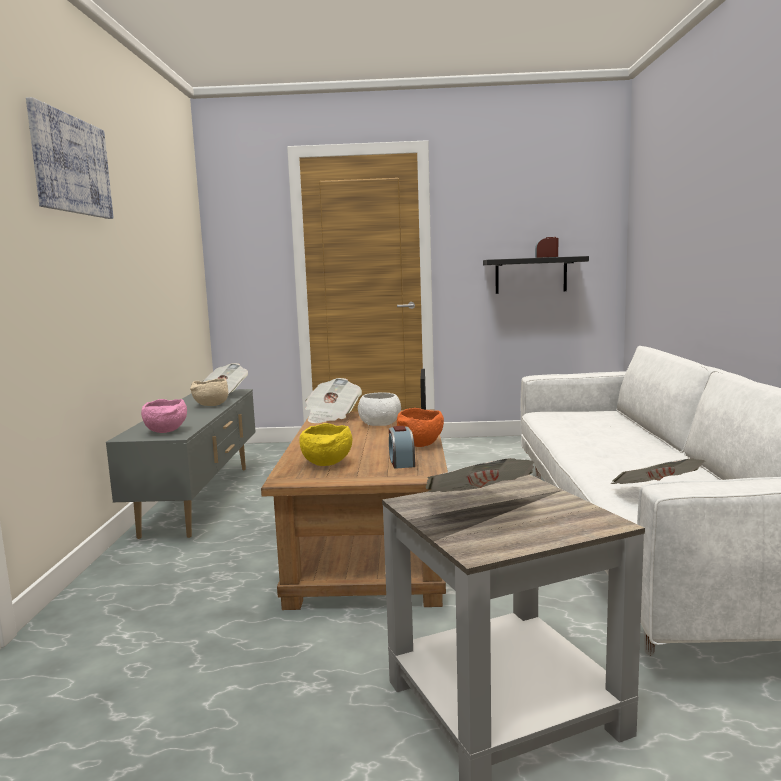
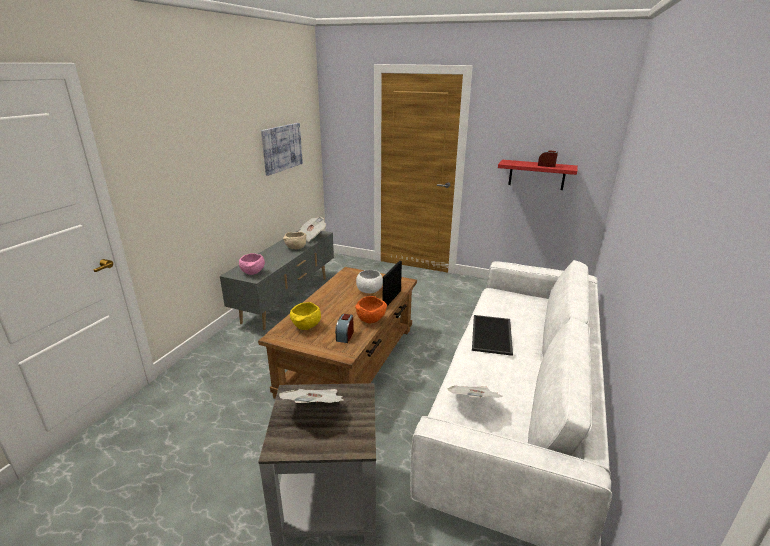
camera: 20 degrees right, 15 degrees up
(71, 165) = (195, 121): picture -> picture (282, 148)
(331, 417) = (351, 274): newspaper -> none
(531, 275) = (536, 175): black shelf -> red shelf
(592, 442) = (492, 335): none -> tray

